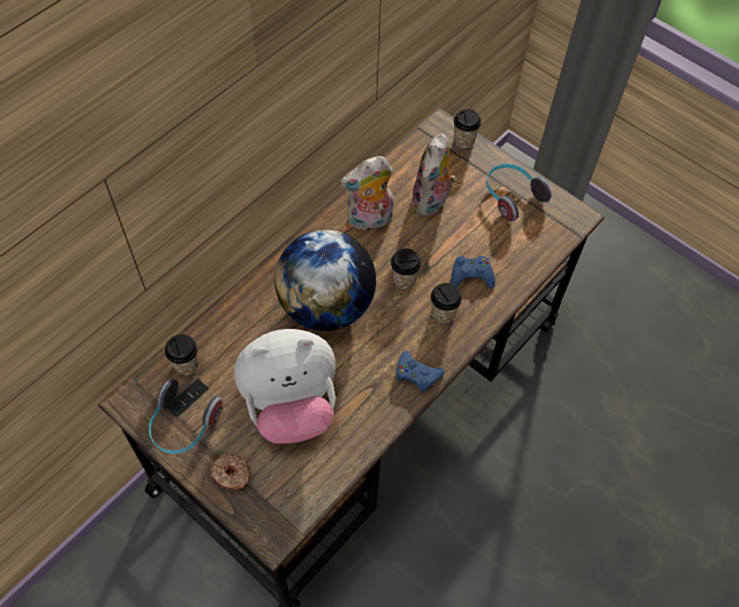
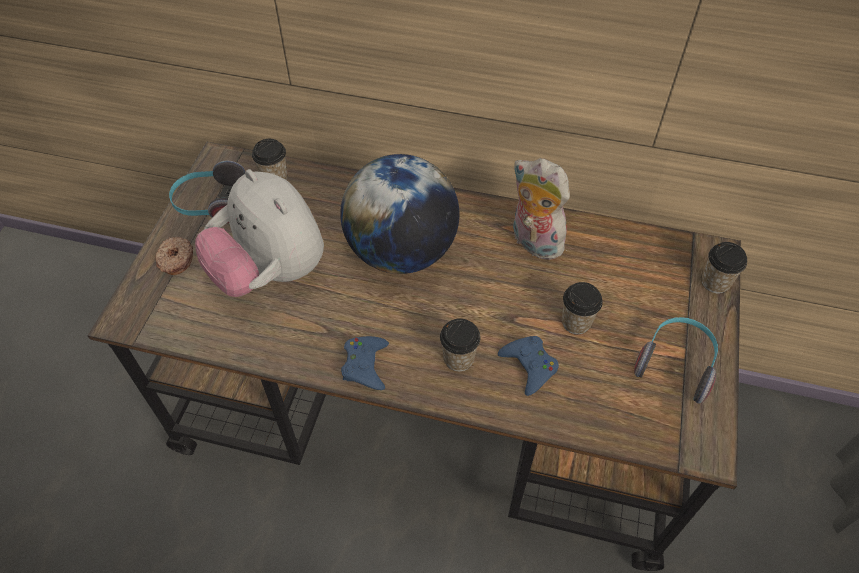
camera: 65 degrees right, 5 degrees down
(404, 280) = (479, 304): cup -> cup (576, 322)
(431, 202) = (601, 287): plush toy -> none

